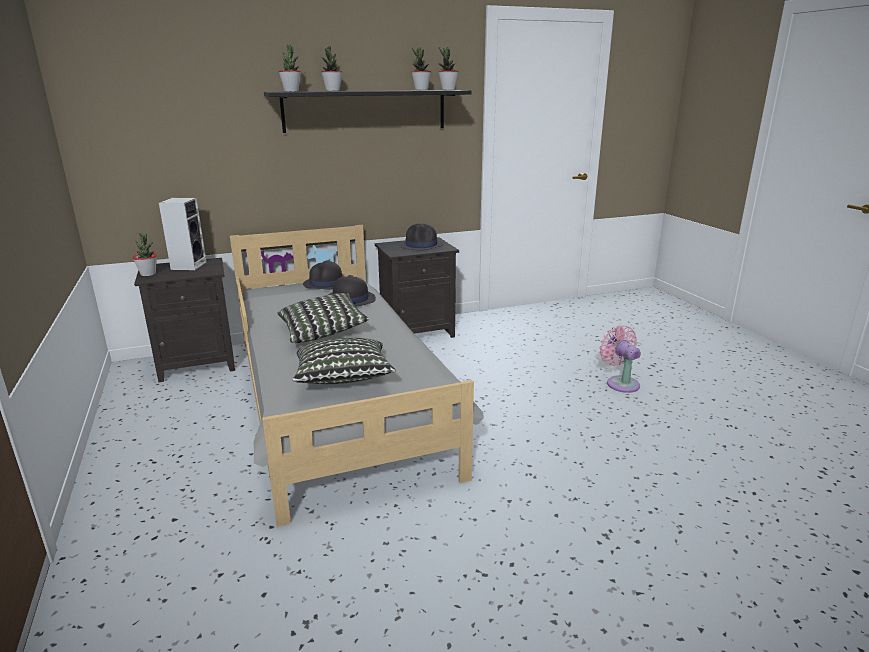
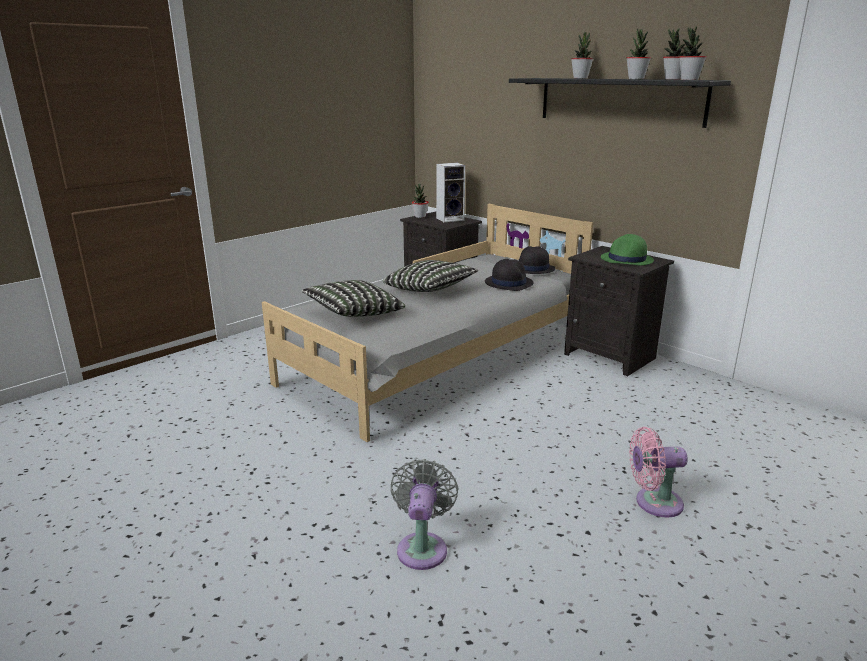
camera: 65 degrees right, 0 degrees up
(291, 91) = (536, 78): potted plant -> potted plant (636, 79)
(421, 245) = (627, 260): black hat -> green hat
(620, 383) = (654, 502): pink fan -> pink fan turned 135 degrees counterclockwise
(647, 487) = (423, 547): none -> grey fan

